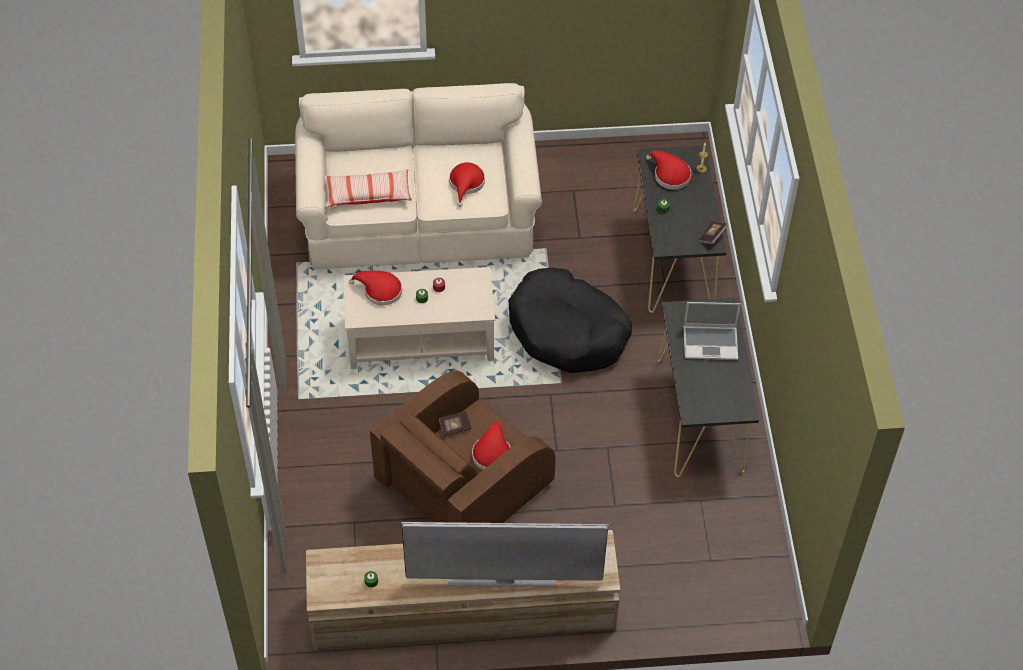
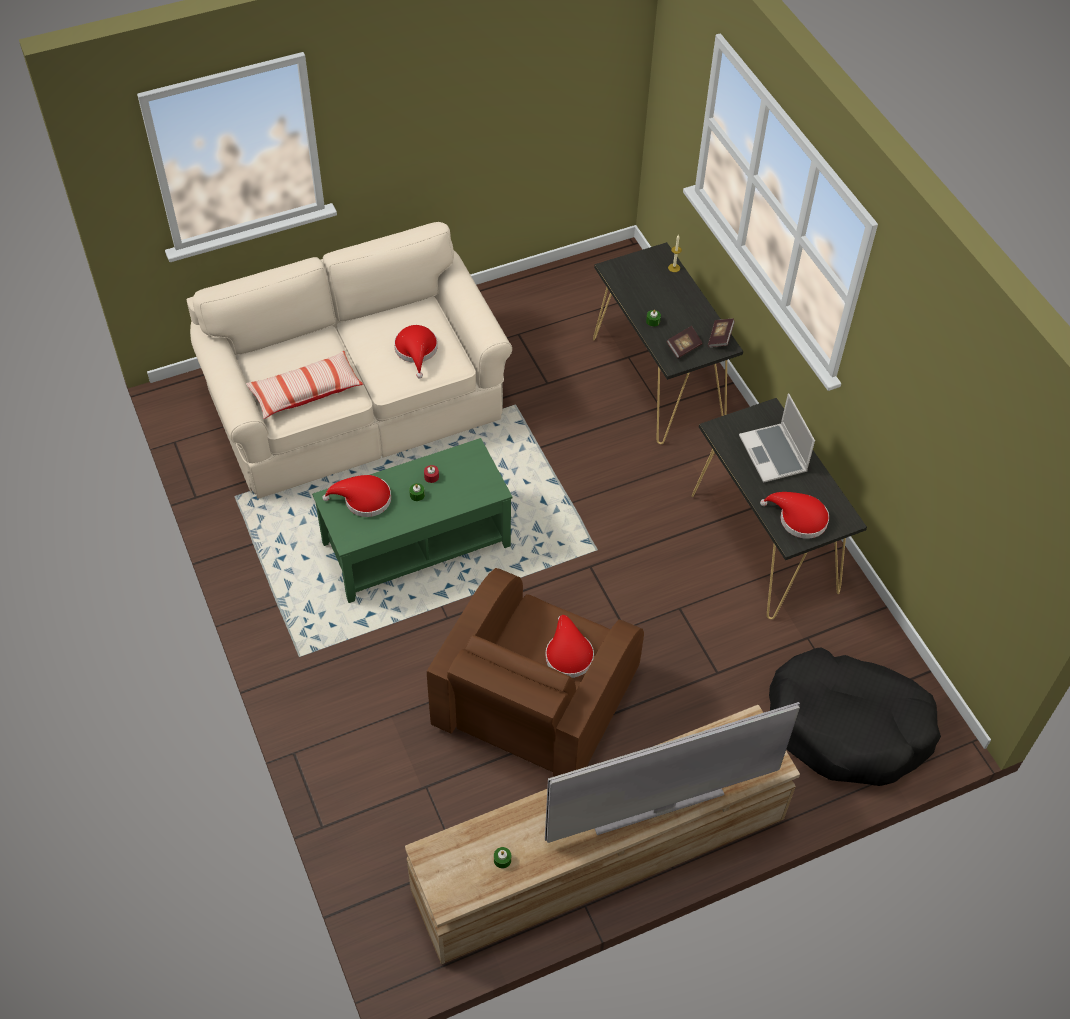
camera: 20 degrees left, 0 degrees up
(421, 338) = (416, 544): beige coffee table -> green coffee table
(454, 427) = (512, 636): book -> book (683, 347)
(567, 331) = (579, 490): black dog bed -> black dog bed (848, 727)
(669, 175) = (643, 283): red hat -> red hat (799, 518)
(711, 343) = (774, 455): laptop -> laptop turned 90 degrees clockwise

